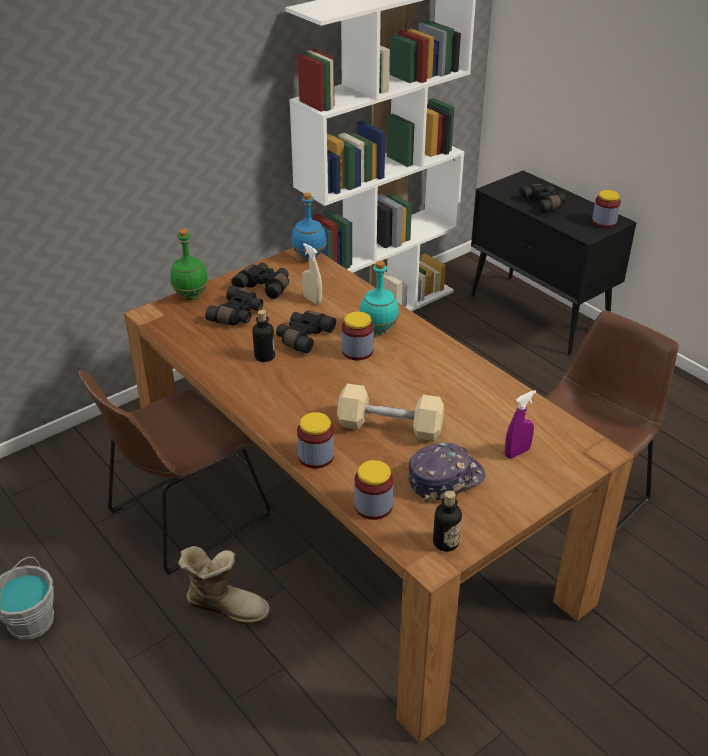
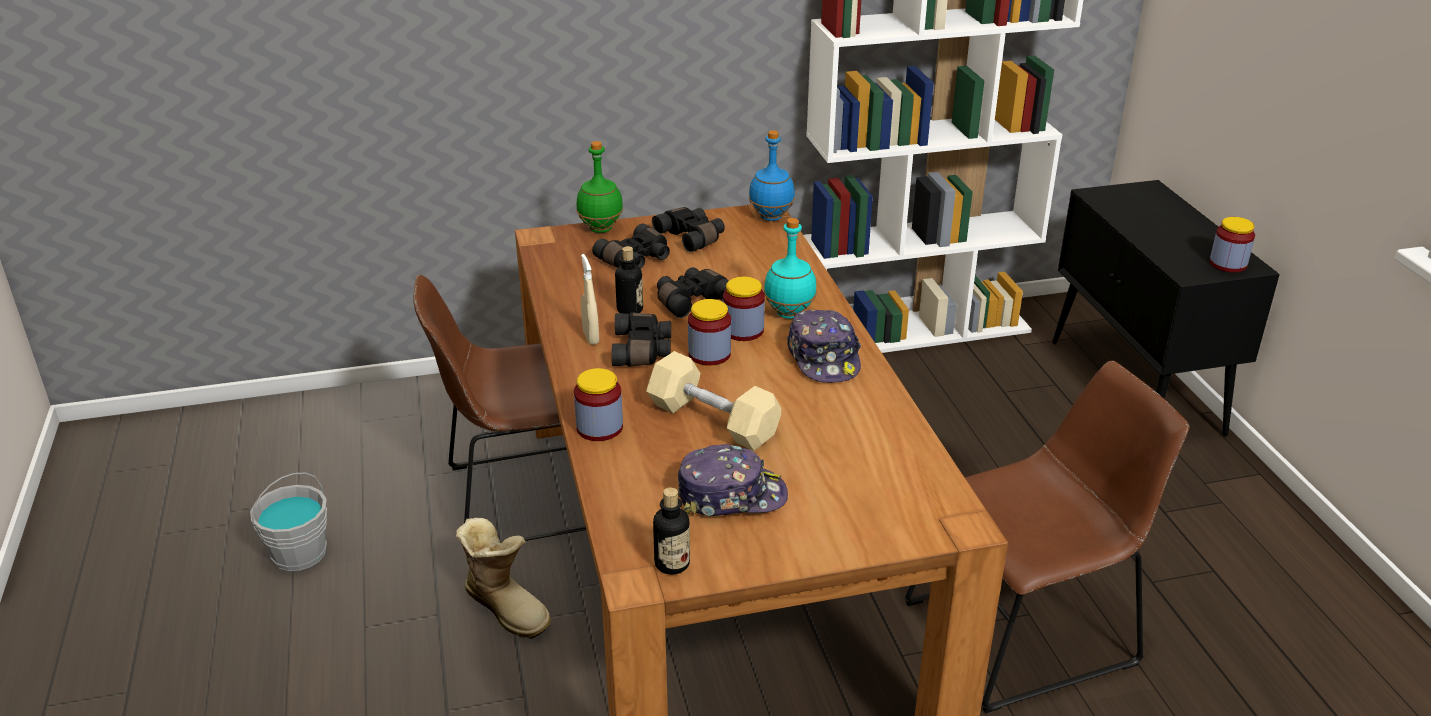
camera: 25 degrees right, 5 degrees down
(312, 299) = (736, 263): beige spray bottle -> beige spray bottle (591, 337)
(373, 506) = (620, 499): jar -> jar (709, 354)
(427, 357) = (824, 358): none -> cap
(517, 452) = (849, 493): purple spray bottle -> none
(544, 203) = (1155, 224): black binoculars -> black binoculars (643, 350)

